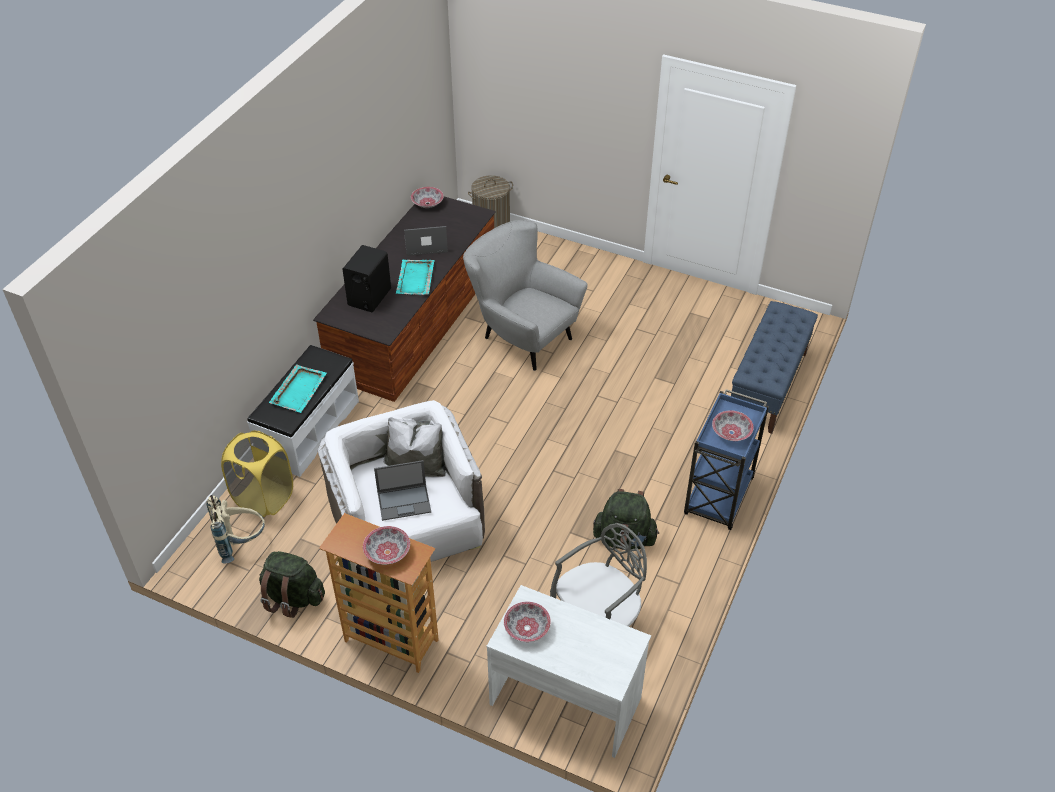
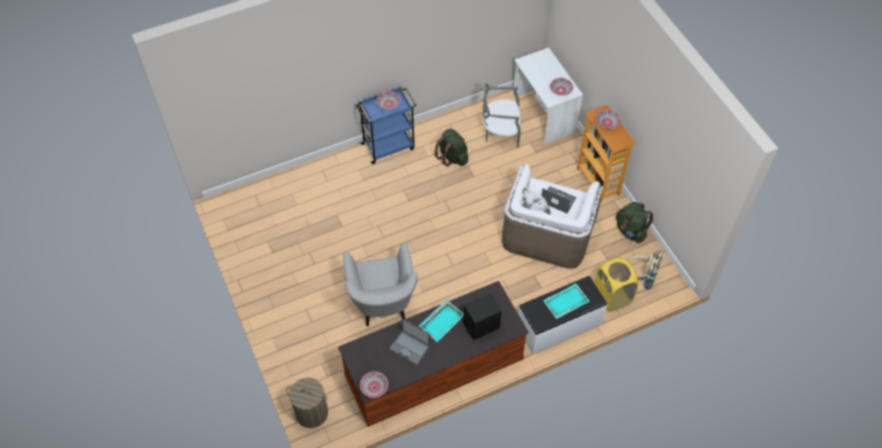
camera: 140 degrees left, 10 degrees up
(768, 386) = (293, 181): blue bench -> none

